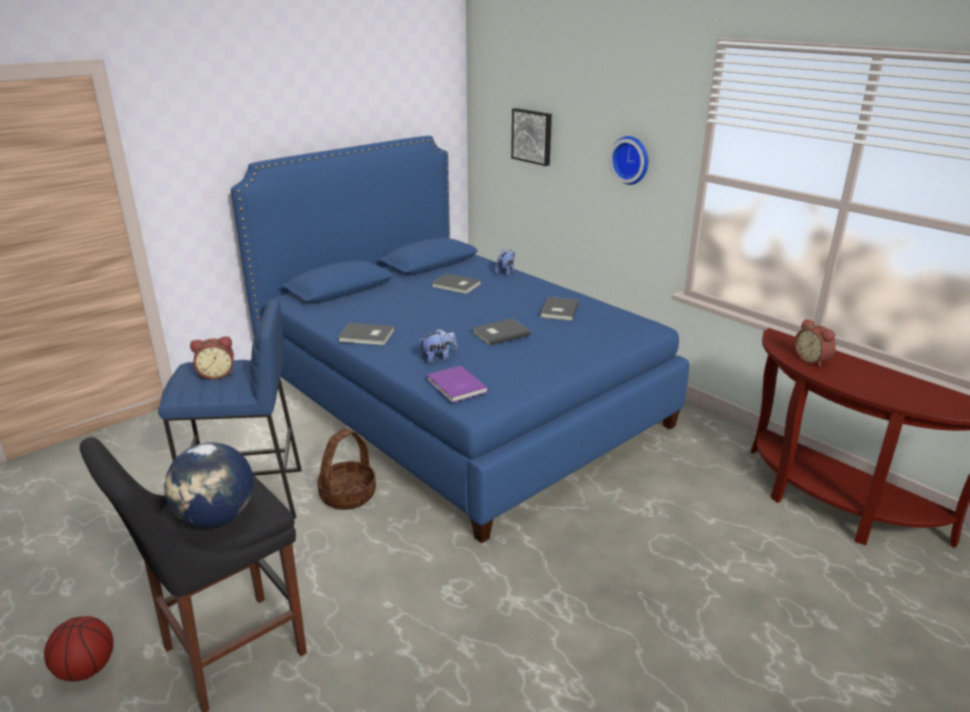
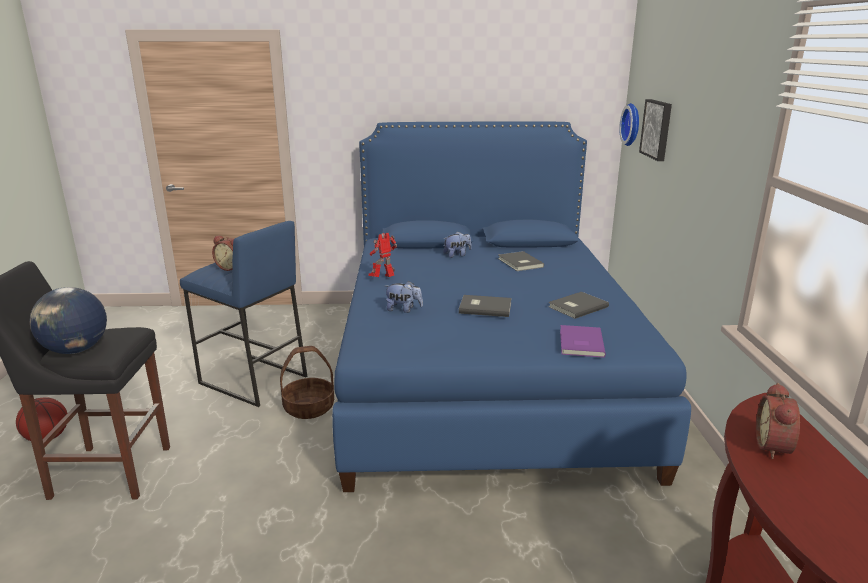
camera: 40 degrees right, 5 degrees down
(367, 336) = (383, 279): grey book -> toy robot
(455, 386) = (374, 333): purple book -> purple book (579, 343)
(506, 272) = (584, 264): plush toy -> plush toy (457, 255)
(631, 159) = (718, 156): wall clock -> wall clock (633, 124)

